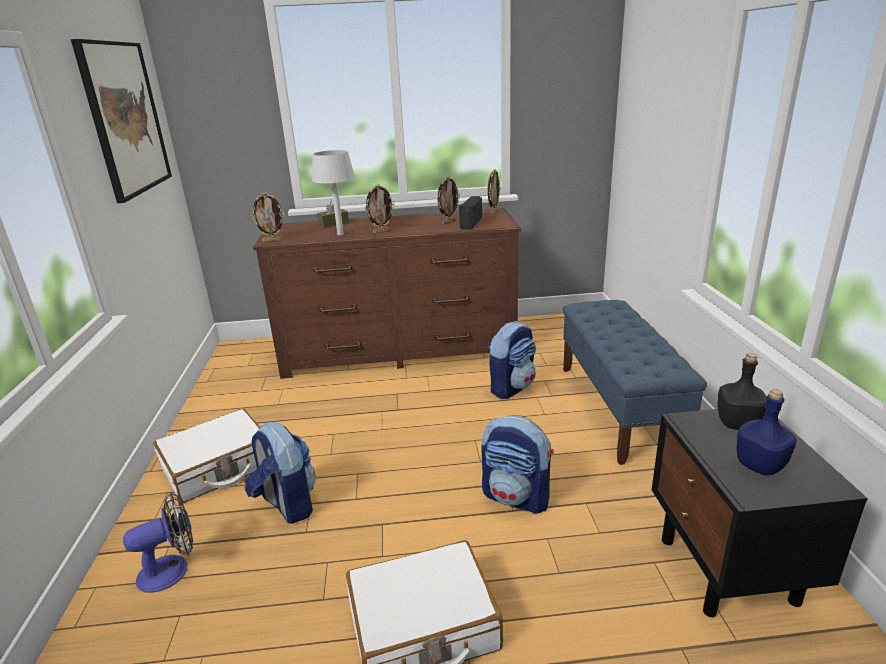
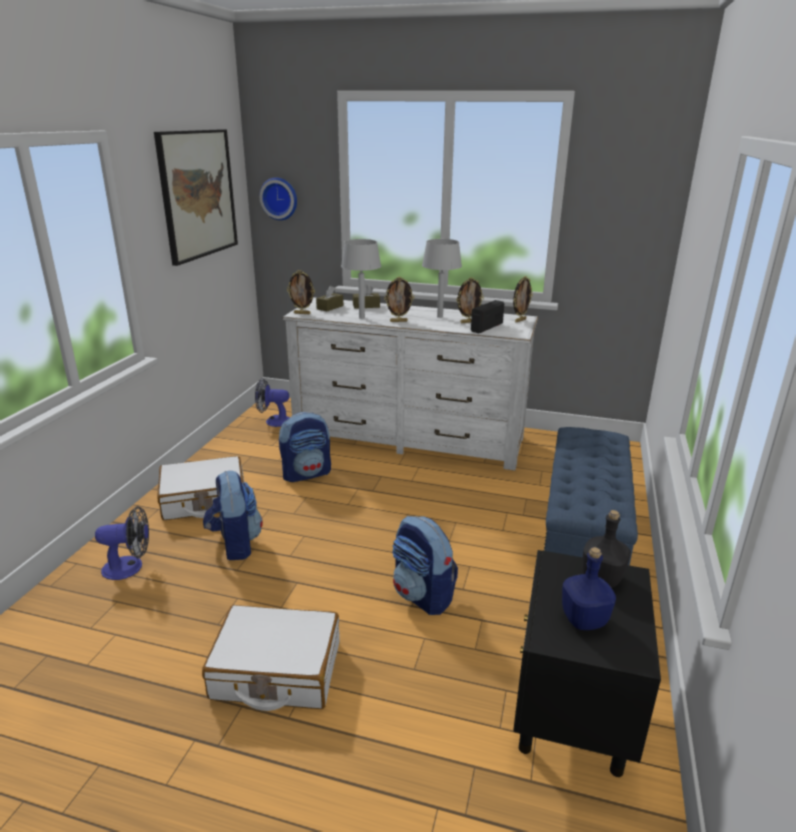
camera: 20 degrees right, 0 degrees up
(208, 121) = (279, 198): none -> wall clock
(247, 366) = (274, 421): none -> fan
(296, 230) = (330, 307): none -> brown tissue box
(399, 351) = (409, 438): brown dresser -> white dresser
(417, 222) = (439, 317): none -> grey table lamp
(511, 387) = (489, 497): backpack -> backpack (307, 473)

